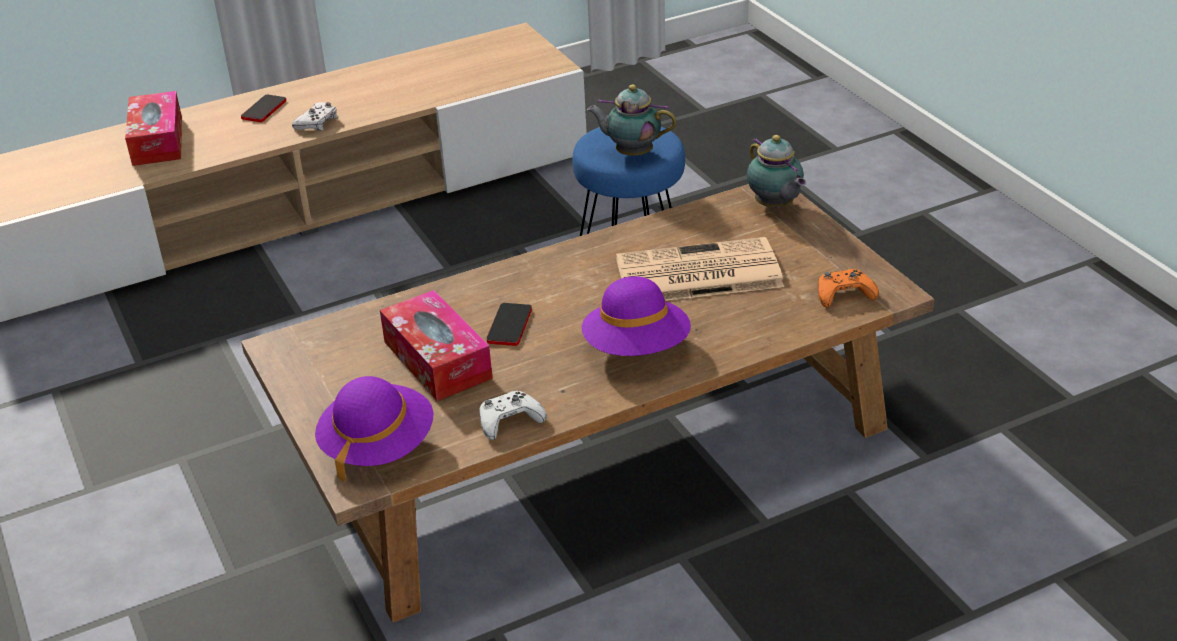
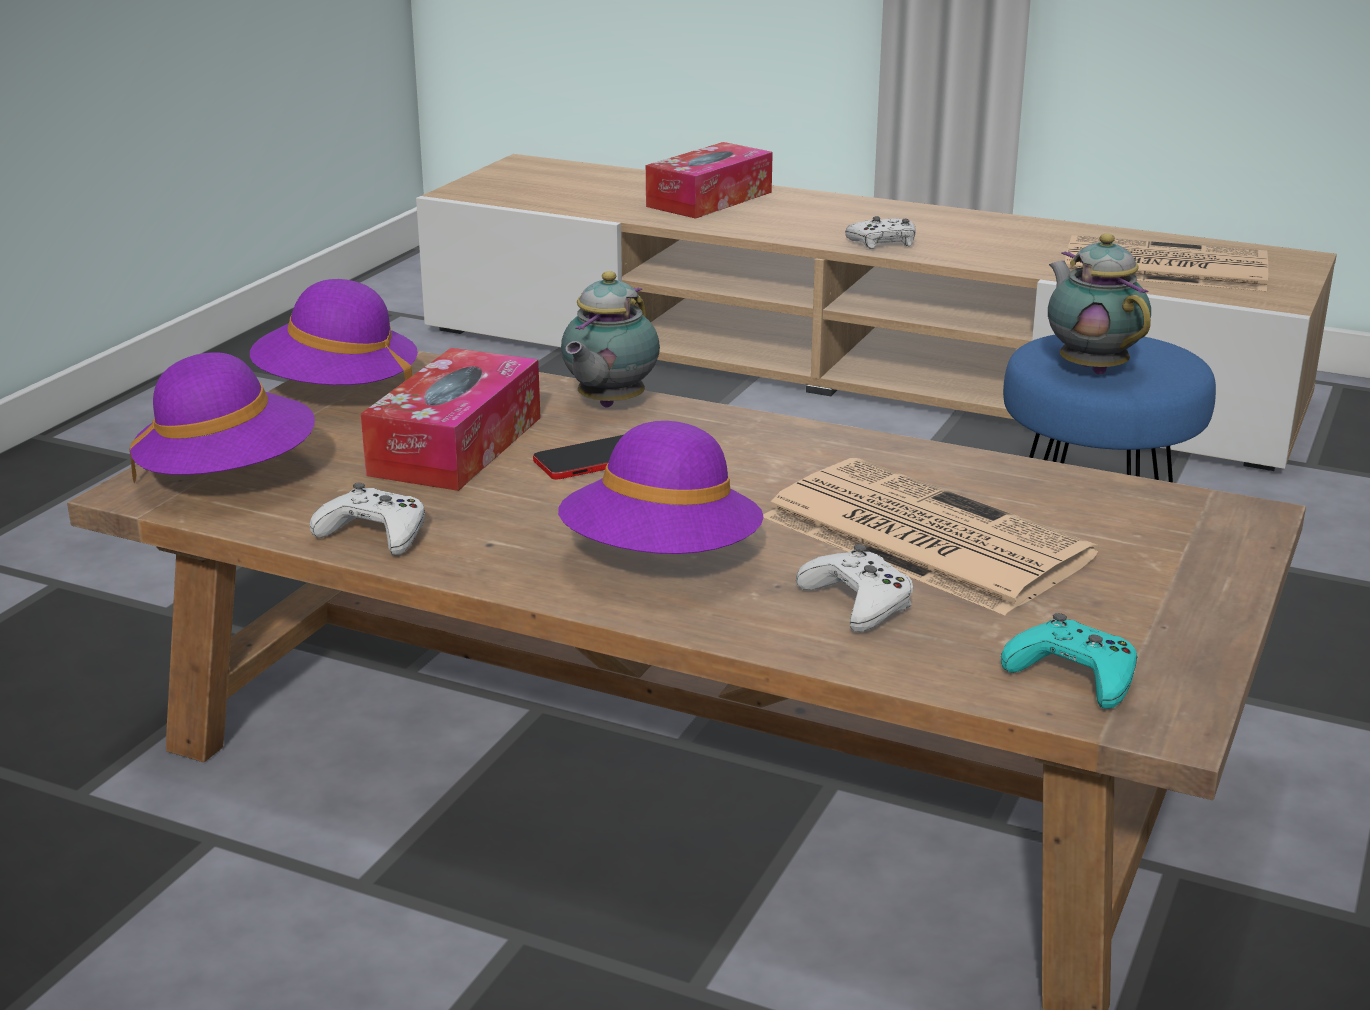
camera: 50 degrees right, 10 degrees down
(264, 109) = (858, 214): phone -> none
(309, 373) = (337, 391): none -> purple hat
(473, 70) = (1161, 267): none -> newspaper
(734, 316) = (858, 602): none -> white game controller
(775, 206) = (1213, 532): teapot -> teapot (608, 405)
(844, 294) = (1074, 675): orange game controller -> turquoise game controller

